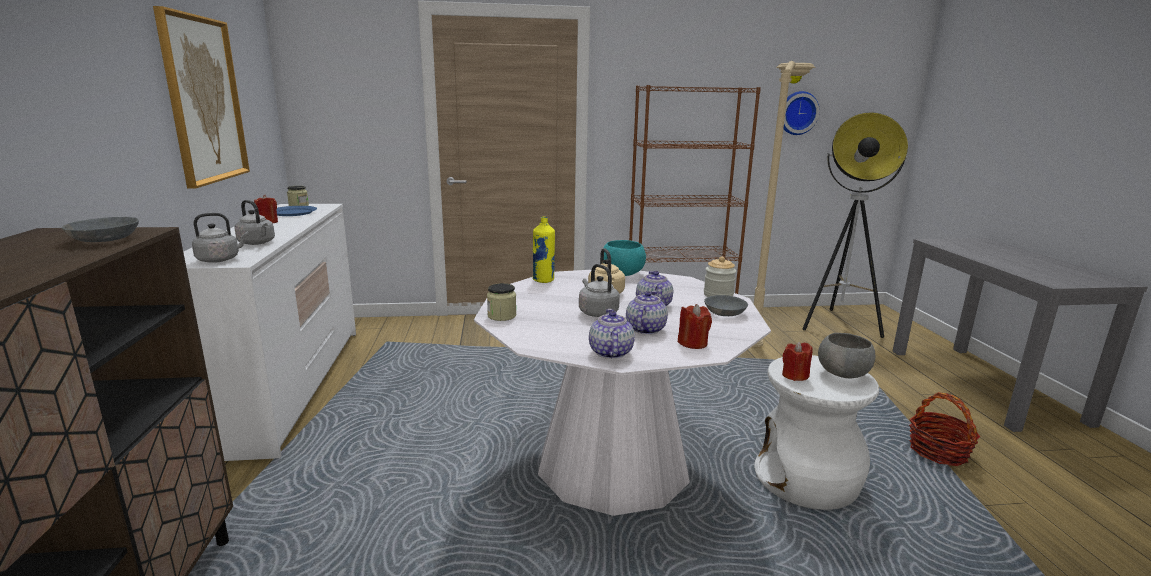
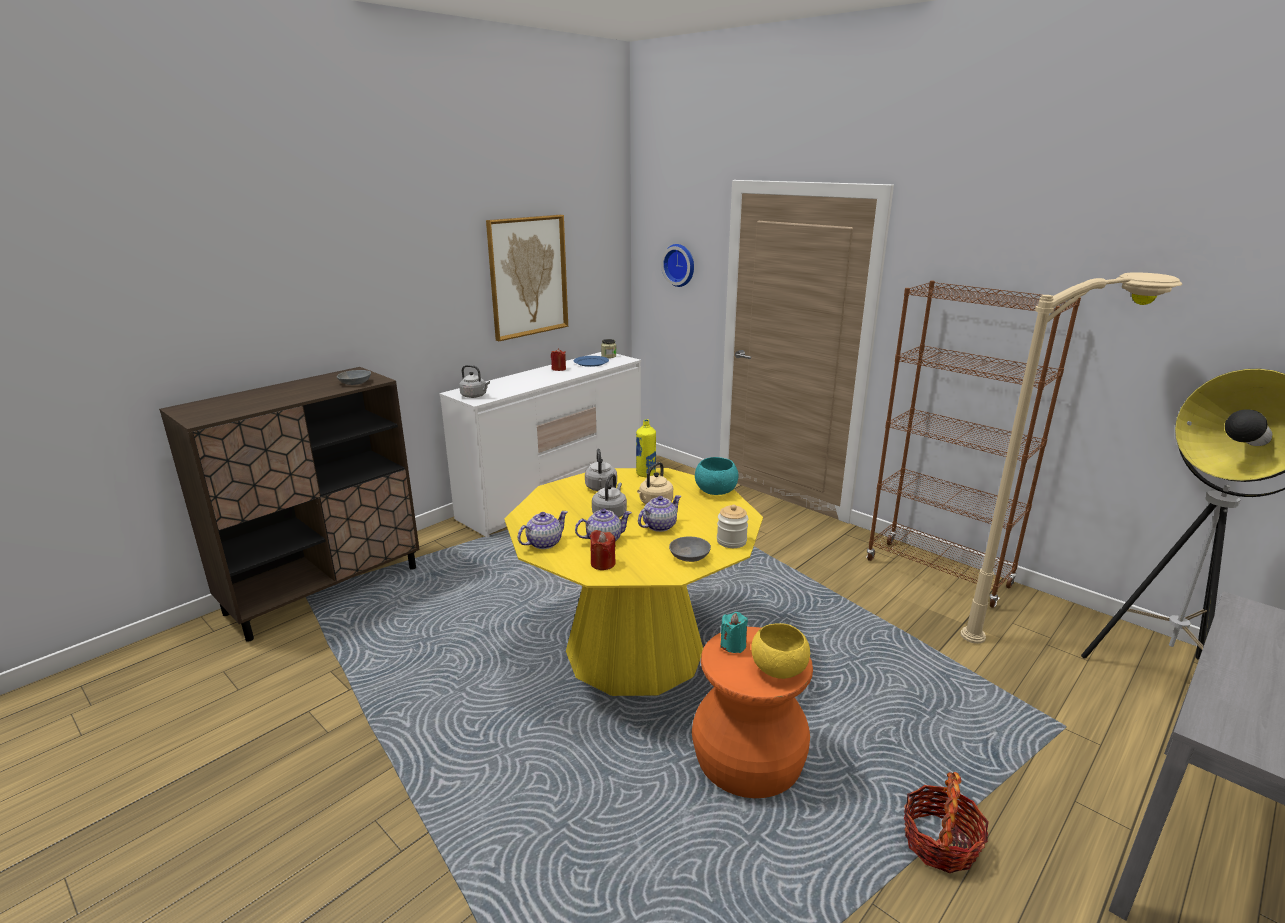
camera: 50 degrees right, 5 degrees up
(257, 243) = (516, 387): grey kettle -> grey kettle (601, 488)
(502, 316) = (555, 490): jar -> none
(613, 465) = (634, 651): white dining table -> yellow dining table
(795, 375) = (733, 645): red candle -> turquoise candle
(797, 113) = (1185, 344): wall clock -> wall clock (680, 265)
(807, 479) = (749, 759): white stool -> orange stool
(842, 373) = (778, 668): grey bowl -> yellow bowl

